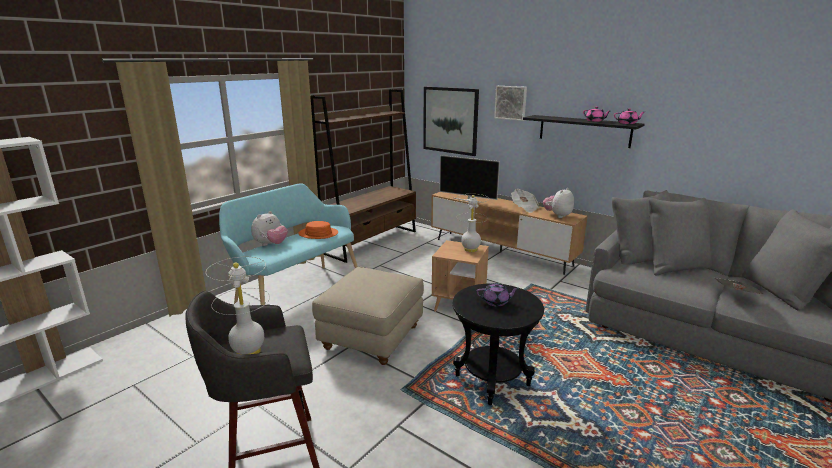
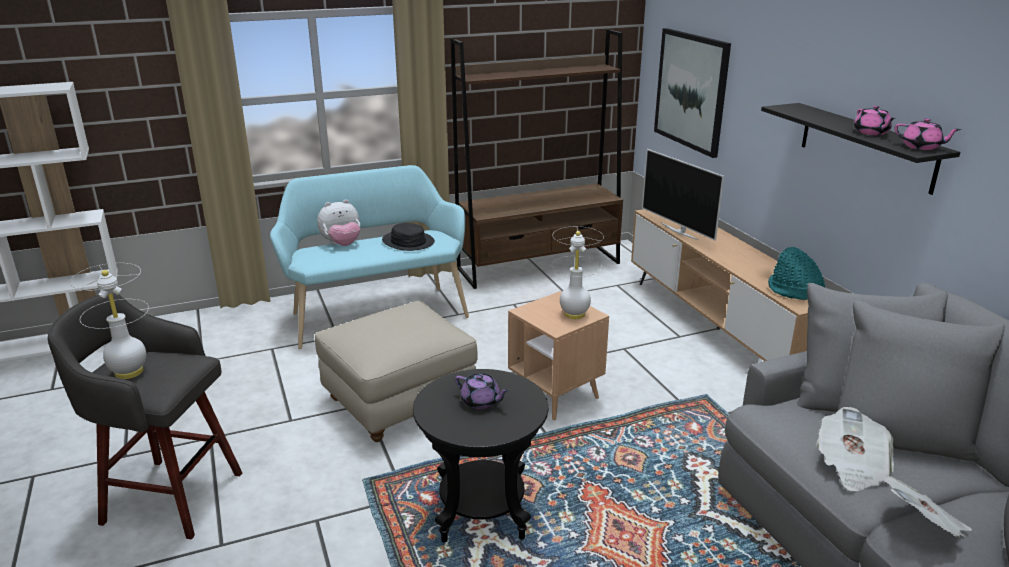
camera: 30 degrees right, 5 degrees up
(318, 234) = (408, 242): orange hat -> black hat
(511, 102) = (770, 75): picture -> none
(524, 208) = (754, 265): newspaper -> newspaper (851, 466)
(557, 215) = (794, 291): plush toy -> turquoise hat

